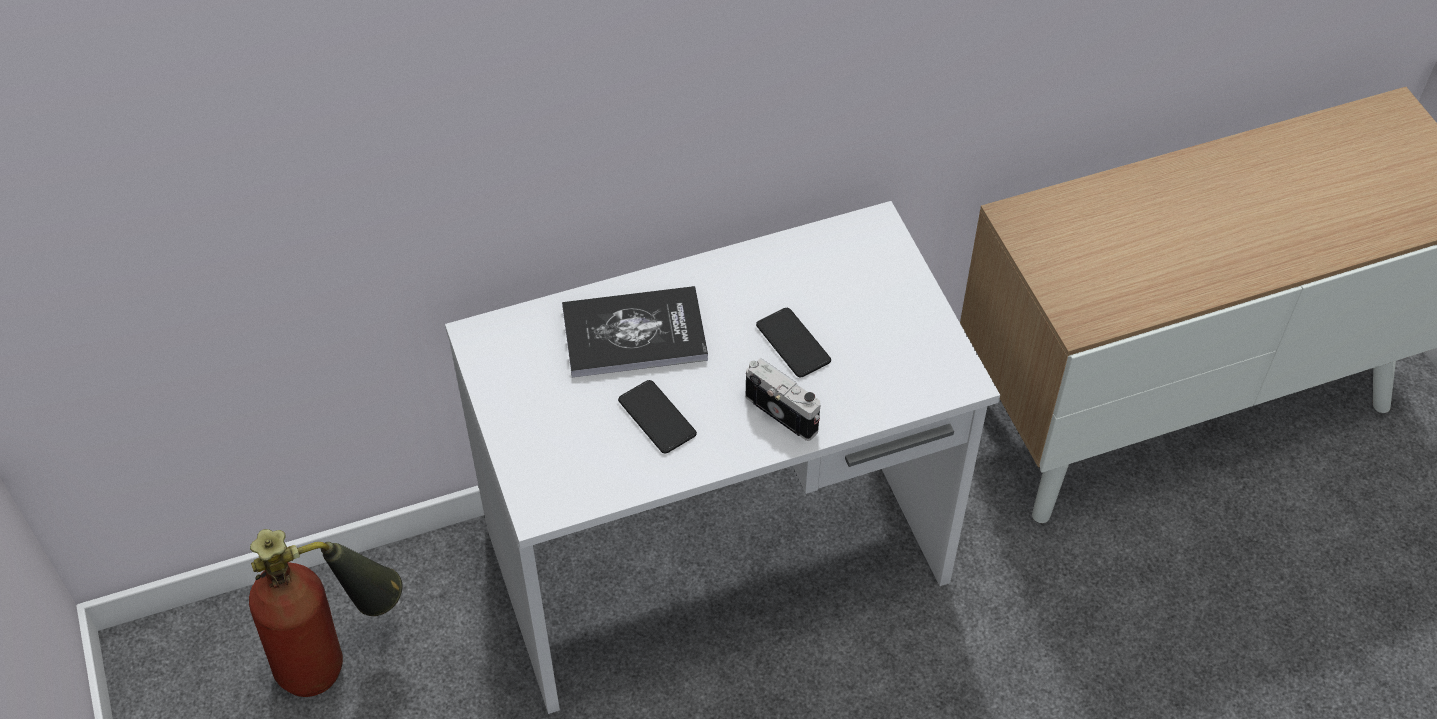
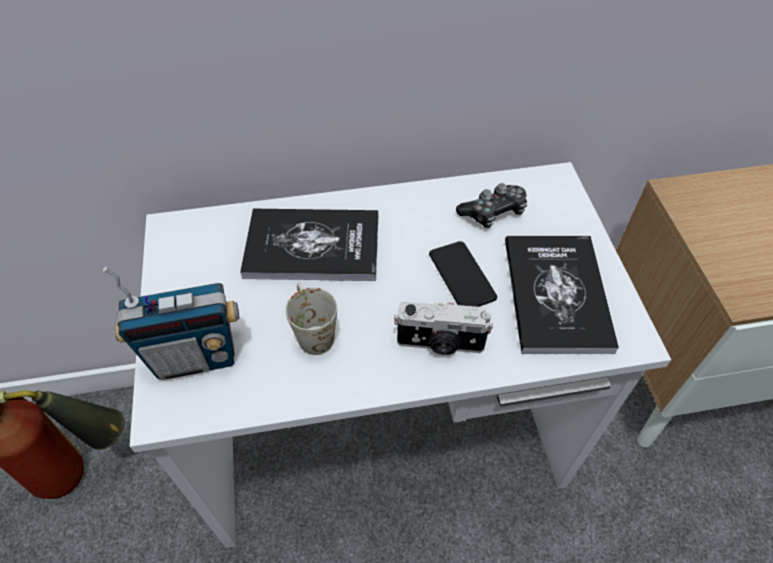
camera: 10 degrees right, 0 degrees up
(552, 458) = (196, 357): none -> radio
(657, 417) = (312, 331): phone -> white mug
(783, 411) = (440, 344): camera -> camera turned 135 degrees clockwise
(815, 271) = (493, 212): none -> game controller
(888, 348) = (556, 294): none -> book

